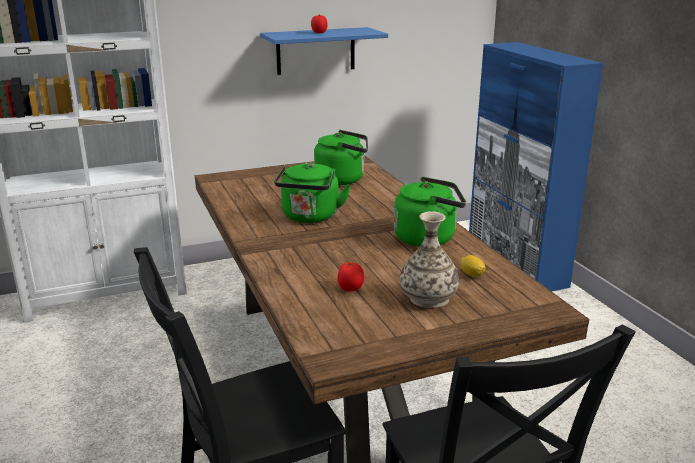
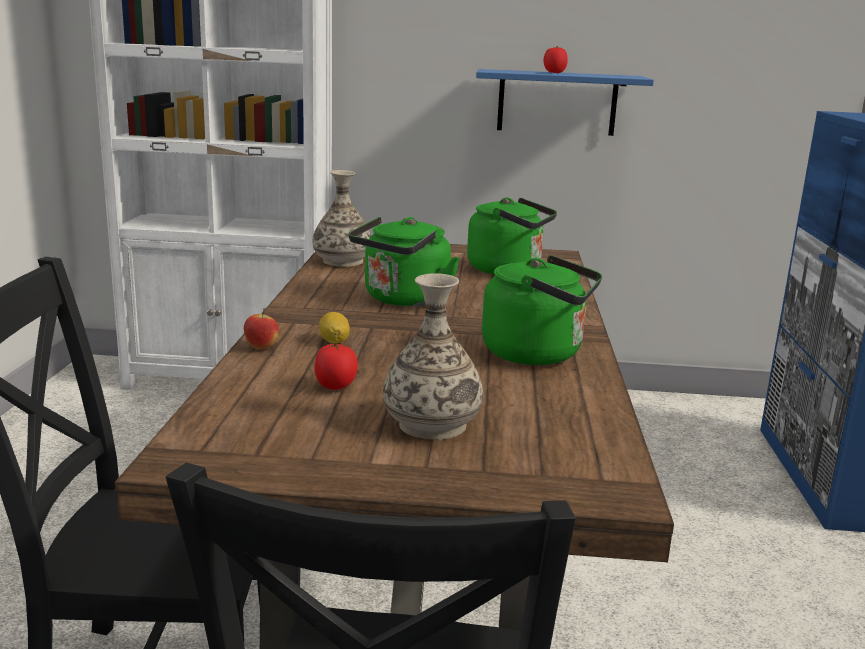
camera: 25 degrees right, 5 degrees down
(233, 195) = (342, 261): none -> vase
(272, 274) = (261, 348): none -> apple
(471, 275) = (543, 412): lemon -> lemon (334, 341)

